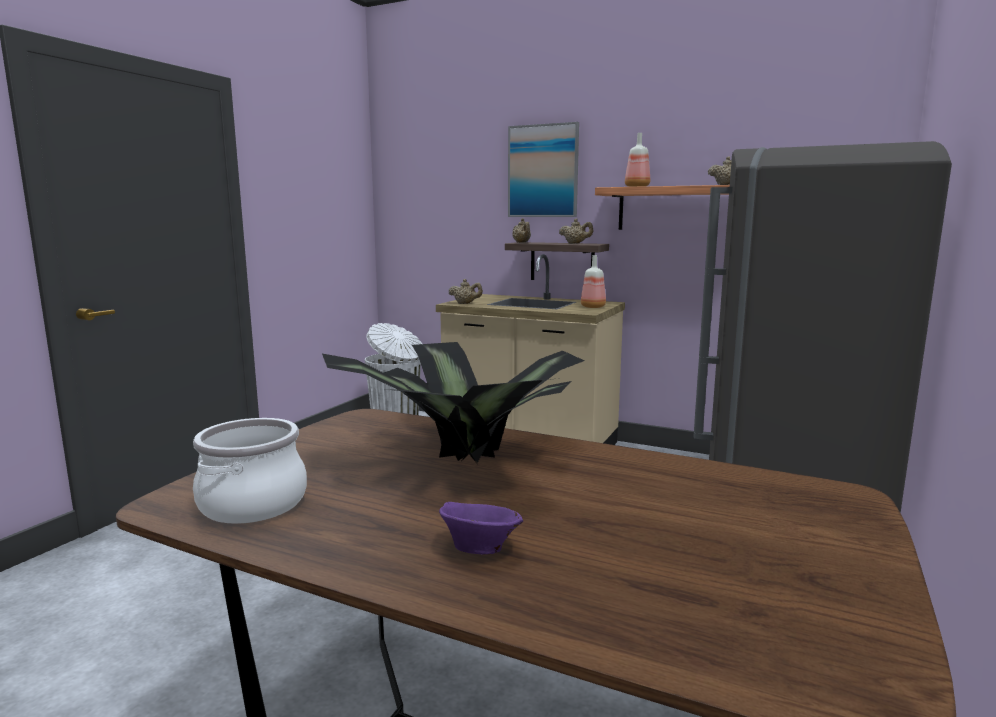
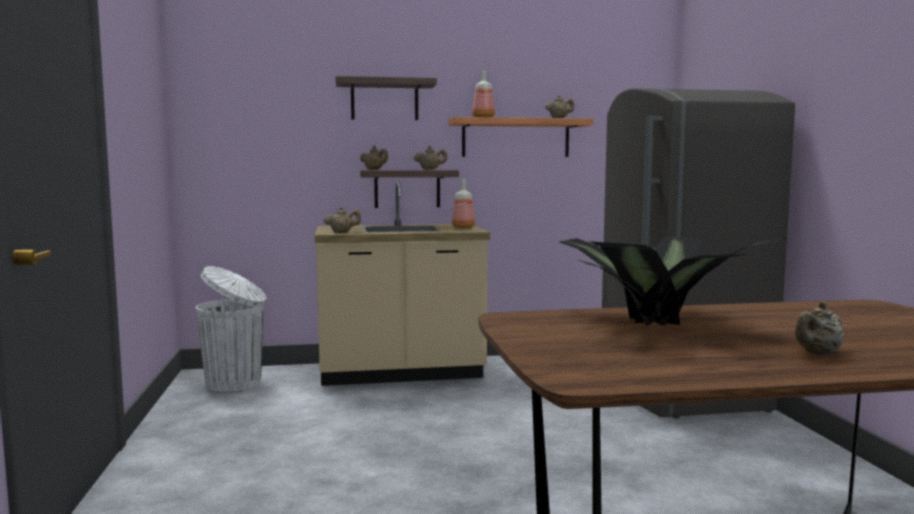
camera: 35 degrees left, 5 degrees down
(252, 504) = (629, 368): cooking pot -> none
(479, 549) = (817, 354): purple bowl -> beige teapot
(543, 171) = (384, 100): picture -> shelf

